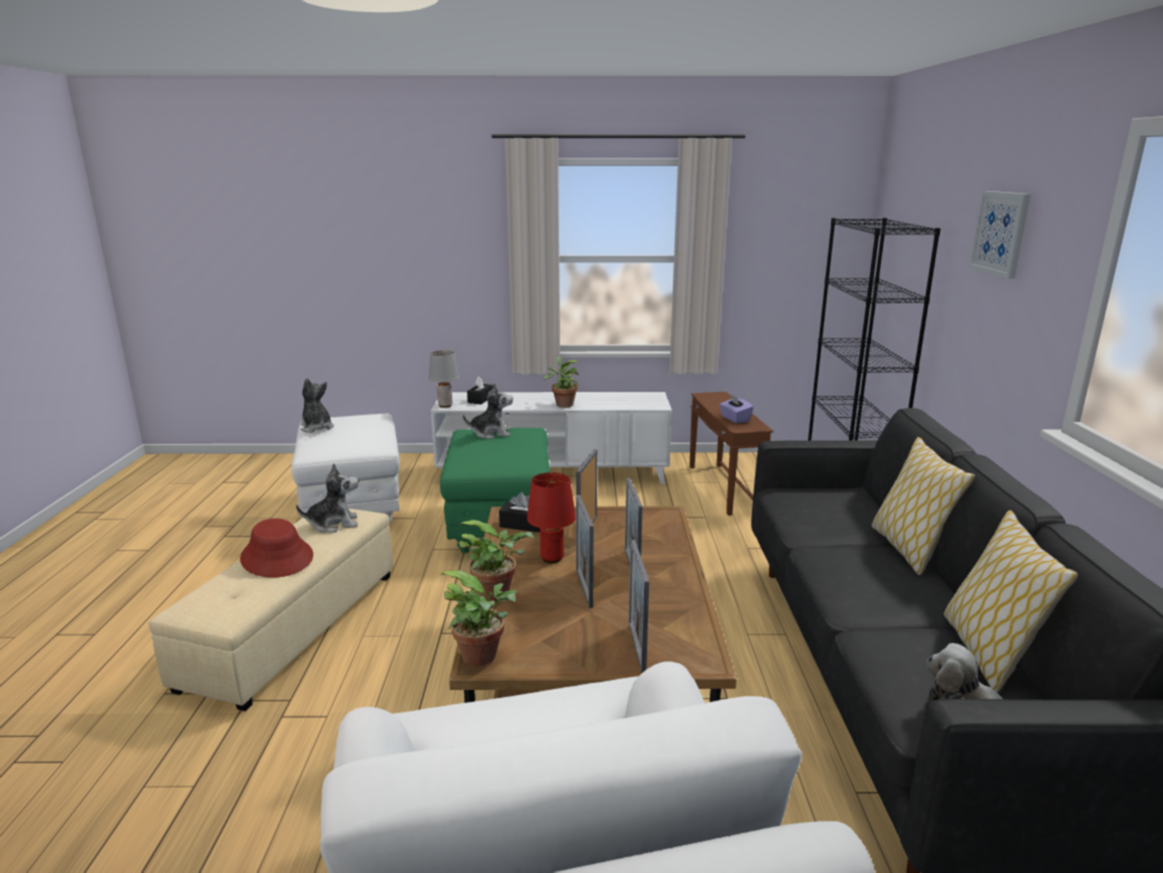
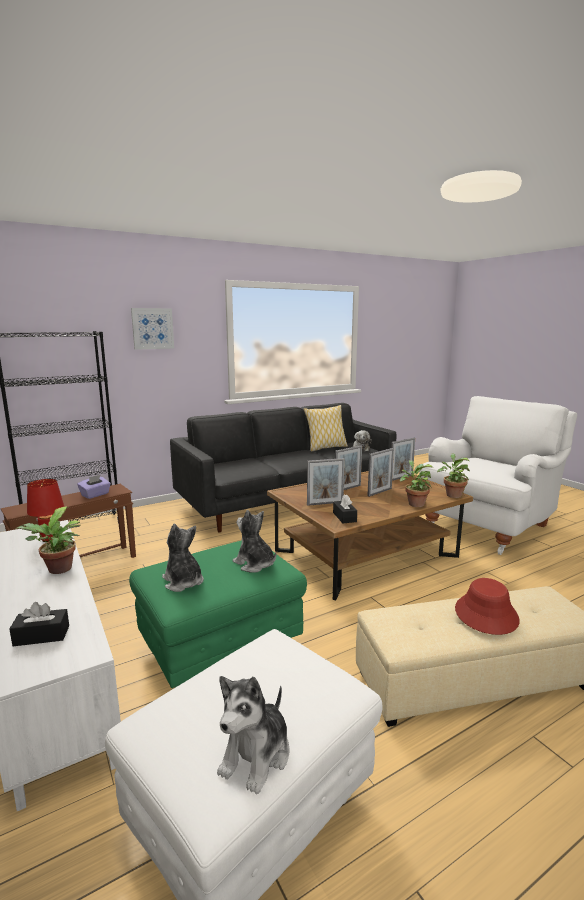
camera: 120 degrees left, 5 degrees down
(334, 524) = (413, 621): plush toy -> plush toy (254, 564)
(445, 405) = (83, 656): grey table lamp -> none
(552, 558) = (366, 503): red table lamp -> red table lamp (49, 539)
(909, 549) = (263, 456): pillow -> none

